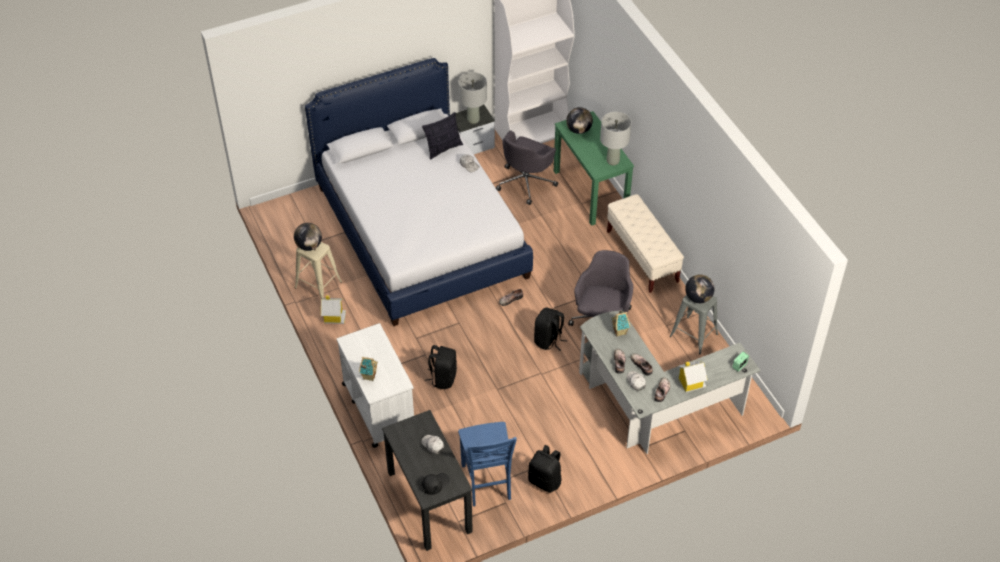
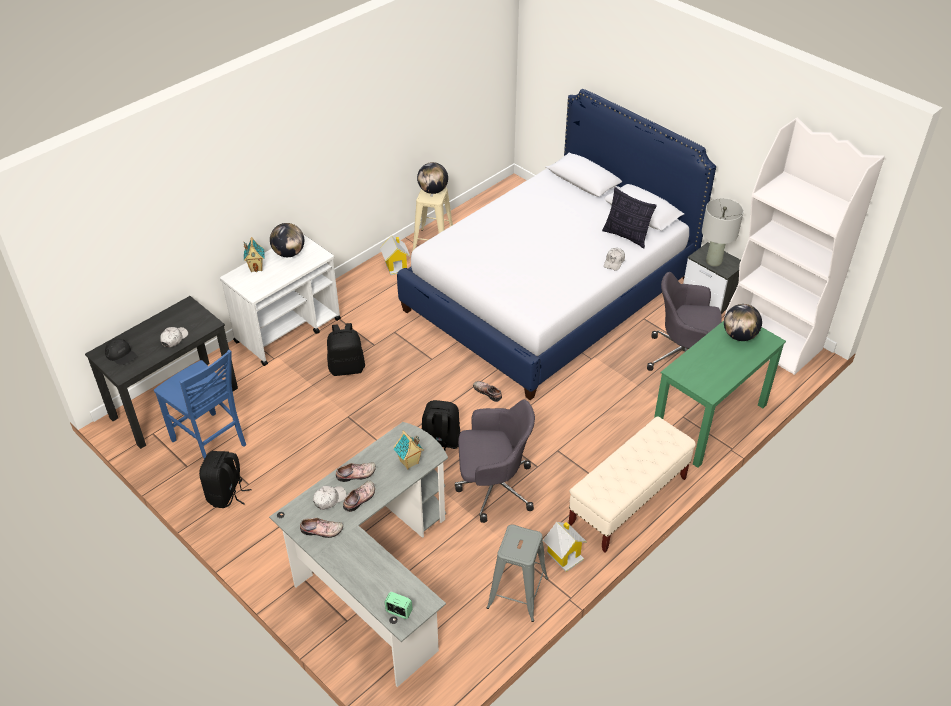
camera: 70 degrees right, 5 degrees down
(487, 483) = (210, 443): blue chair -> blue chair turned 105 degrees counterclockwise
(612, 161) = (706, 381): grey table lamp -> none
(690, 383) = (347, 559): toy house -> toy house (564, 554)
(698, 298) = (520, 541): globe -> globe (289, 253)

